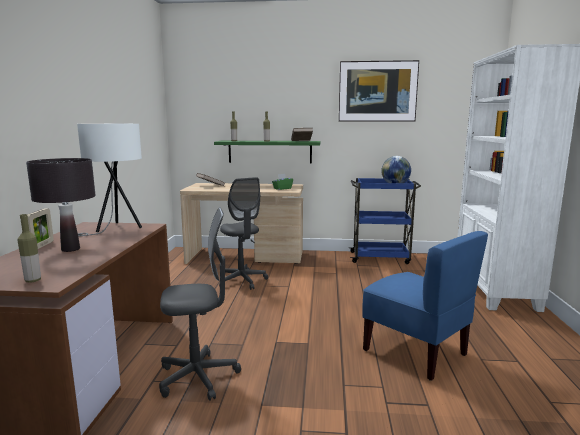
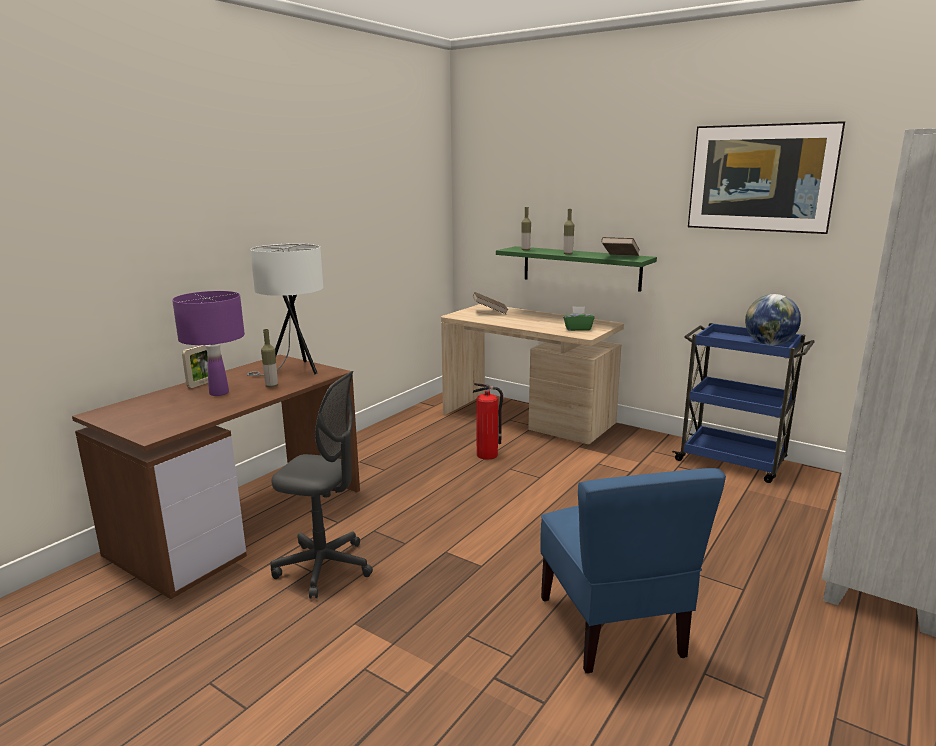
camera: 30 degrees right, 5 degrees up
(33, 280) = (144, 427): bottle -> bottle (271, 386)
(71, 249) = (219, 393): black table lamp -> purple table lamp
(242, 281) = (487, 455): grey office chair -> fire extinguisher

